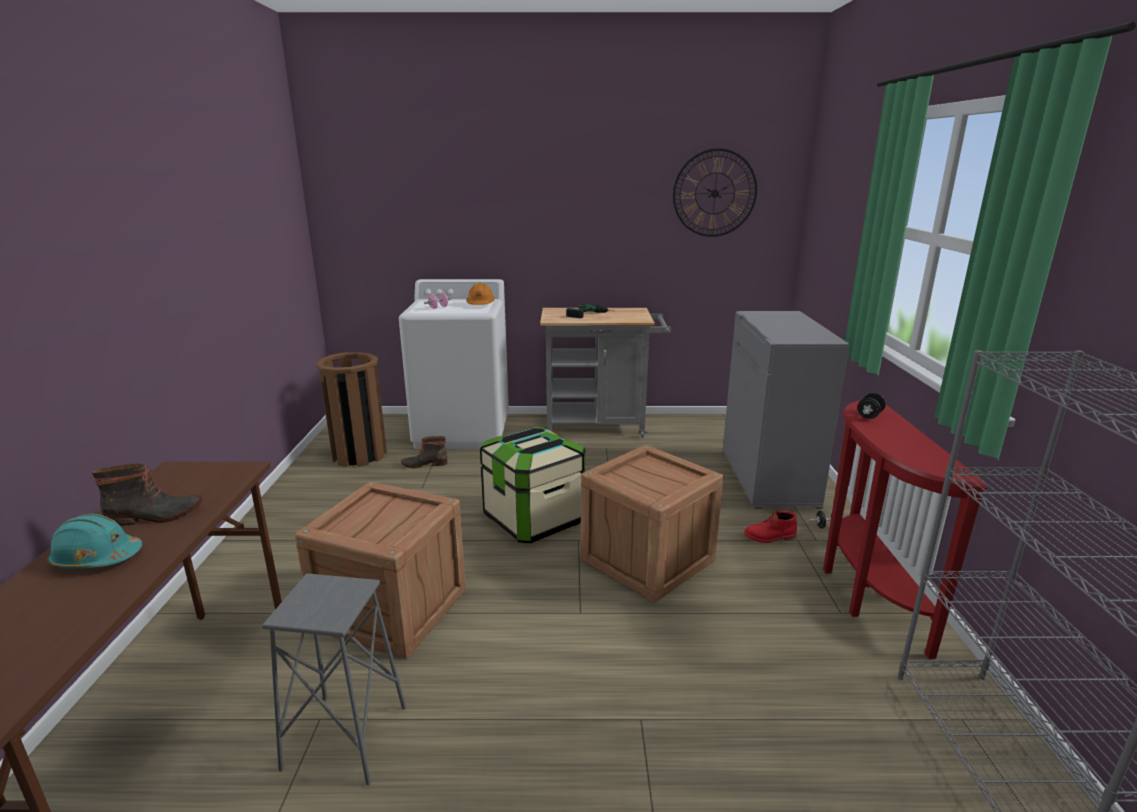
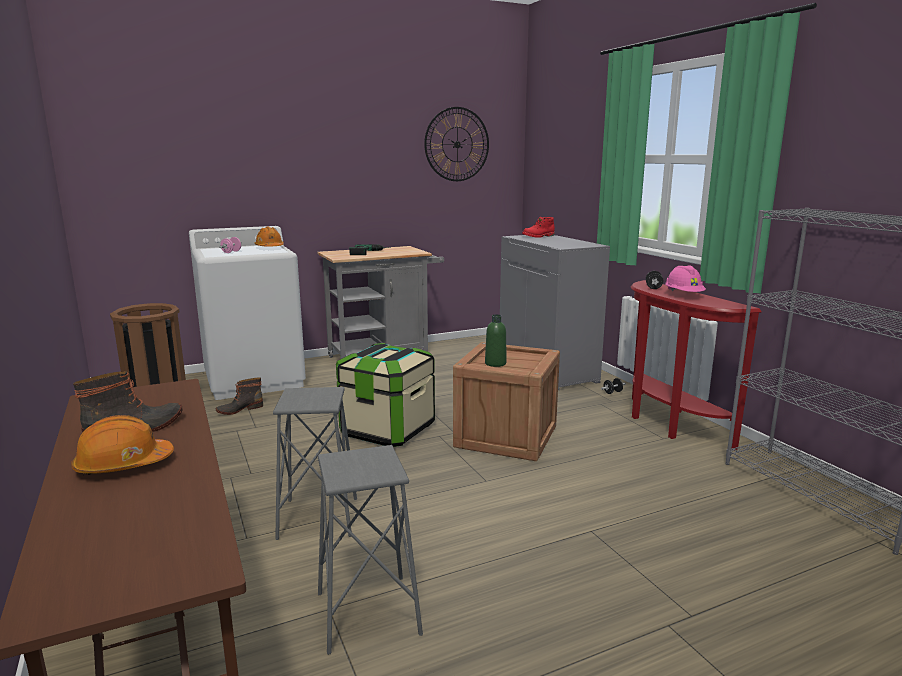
camera: 25 degrees left, 5 degrees down
(97, 558) = (123, 465): turquoise hard hat -> orange hard hat
(392, 609) = (318, 518): crate -> grey stool
(633, 479) = (495, 363): none -> green bottle
(770, 537) = (580, 406): red boot -> red boot (538, 236)
(896, 436) = (683, 295): none -> pink hard hat

